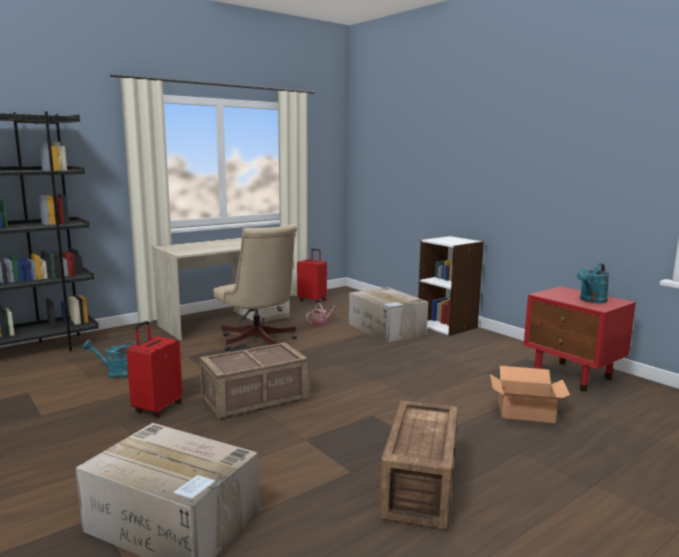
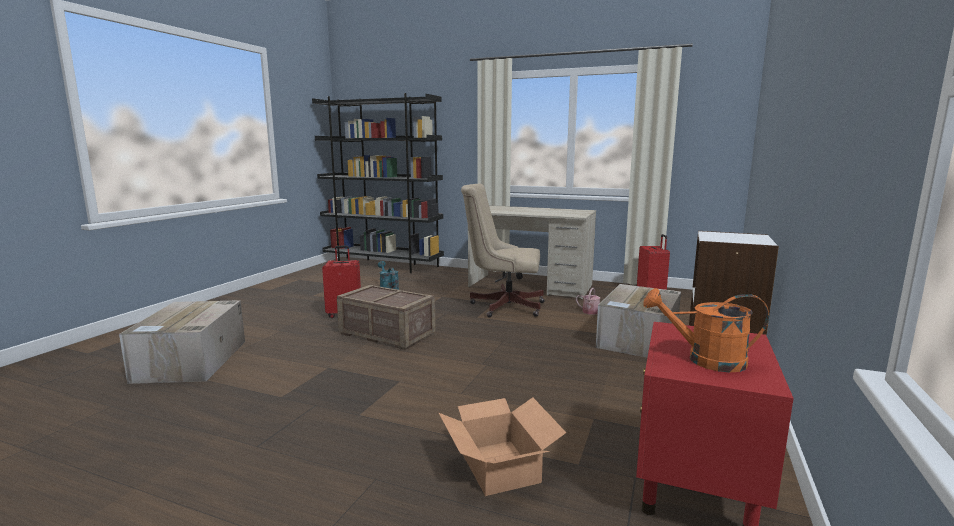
camera: 60 degrees right, 0 degrees up
(258, 343) = (503, 306): beige office chair -> beige office chair turned 75 degrees clockwise
(418, 487) = (265, 431): crate -> none
(591, 301) = (705, 360): turquoise watering can -> orange watering can

